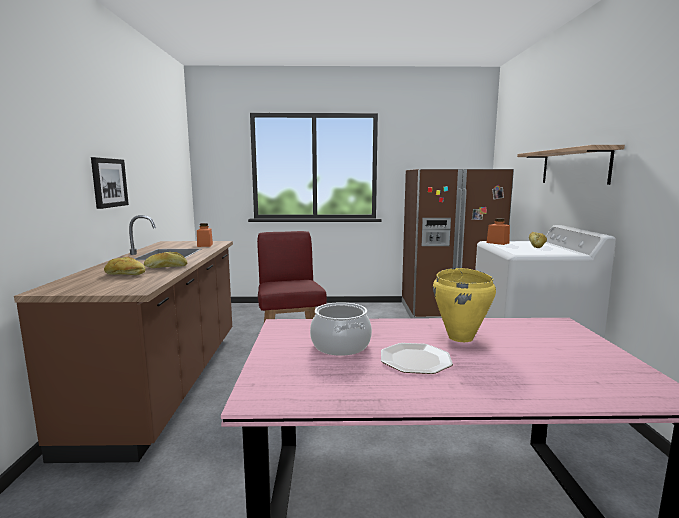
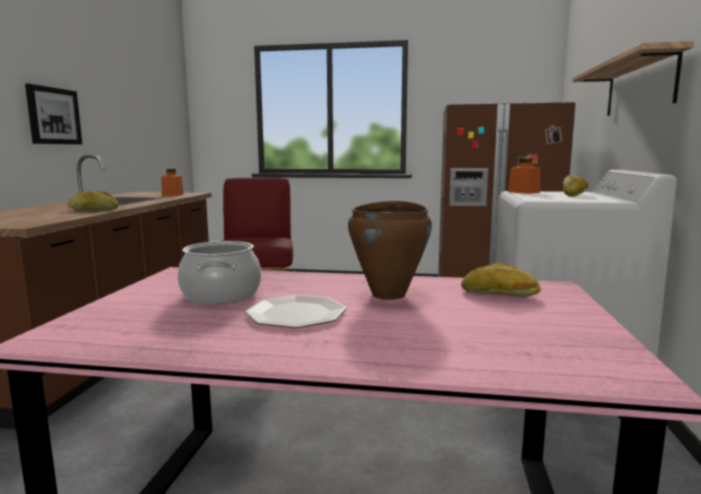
camera: 10 degrees right, 0 degrees up
(125, 274) = (38, 213): bread -> bread (499, 294)
(461, 337) = (389, 295): yellow cooking pot -> brown cooking pot

